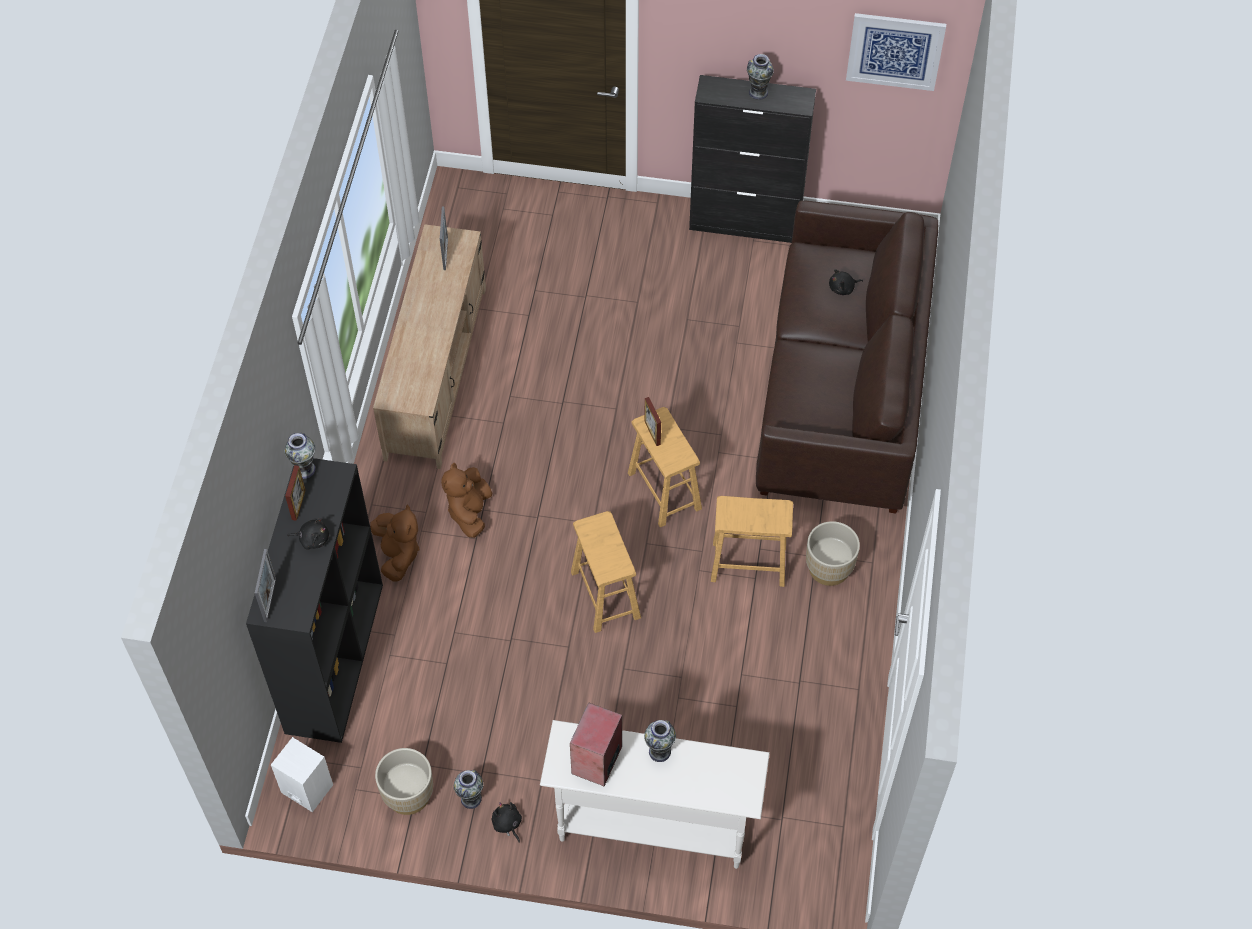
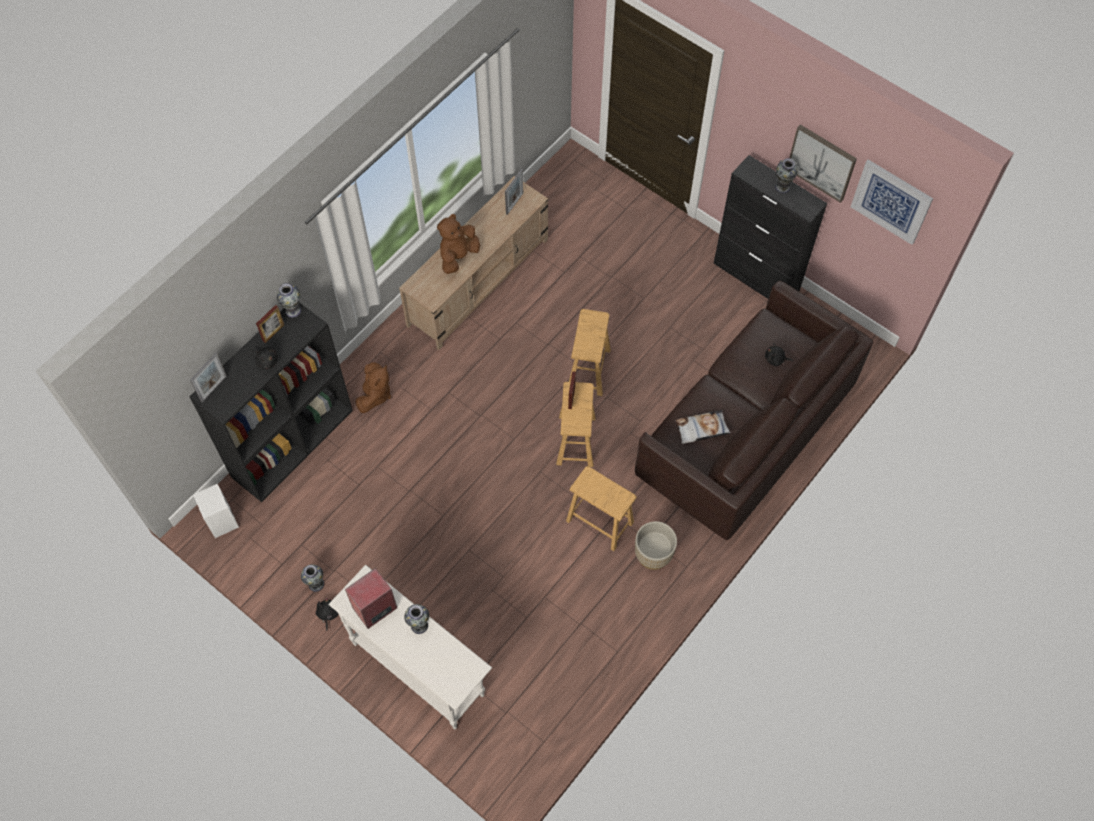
camera: 30 degrees right, 5 degrees up
(408, 794) = (279, 559): beige planter -> none
(469, 512) = (439, 389): brown plush toy -> brown plush toy (458, 256)
(606, 594) = (490, 492): brown stool -> brown stool (589, 370)
(796, 43) = (822, 162): none -> picture
(814, 398) = (701, 429): none -> pillow

